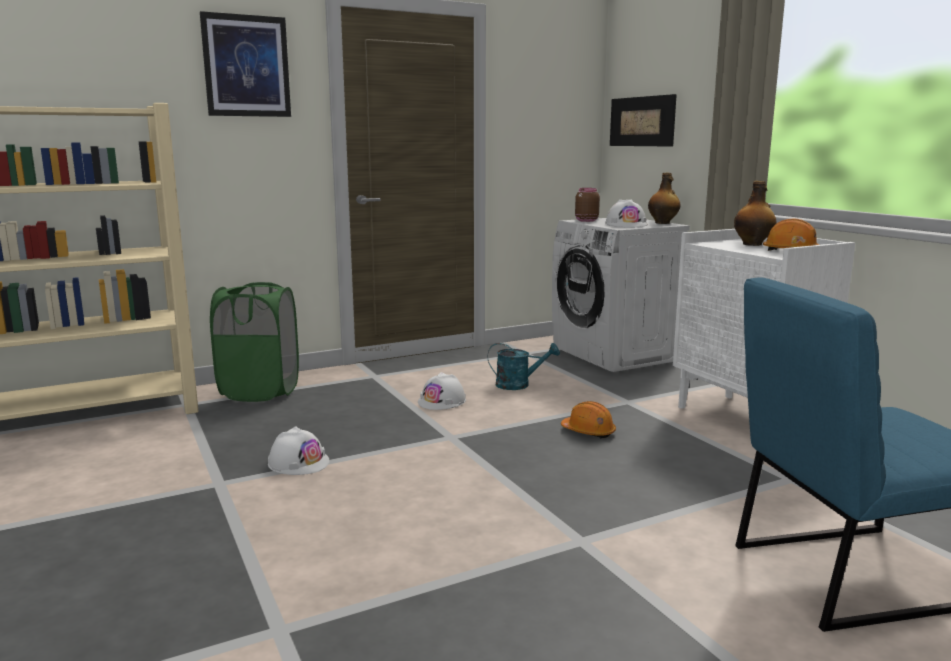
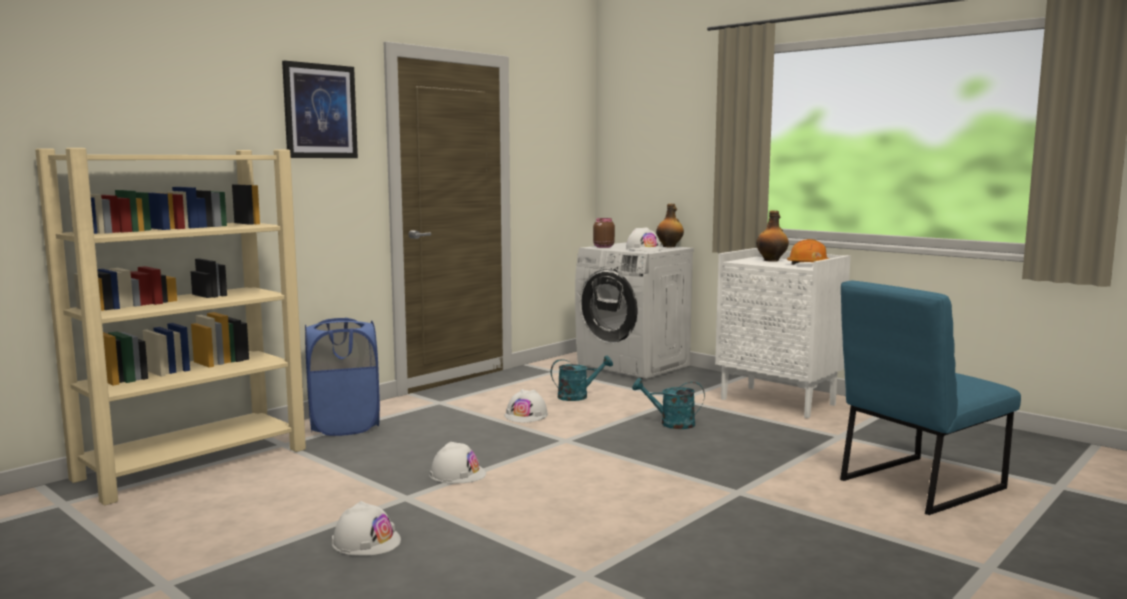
camera: 20 degrees left, 5 degrees down
(122, 531) = (366, 541): none -> white hard hat
(260, 391) = (344, 426): green laundry basket -> blue laundry basket
(588, 432) = (671, 423): orange hard hat -> turquoise watering can
(641, 121) = (638, 159): picture -> none

